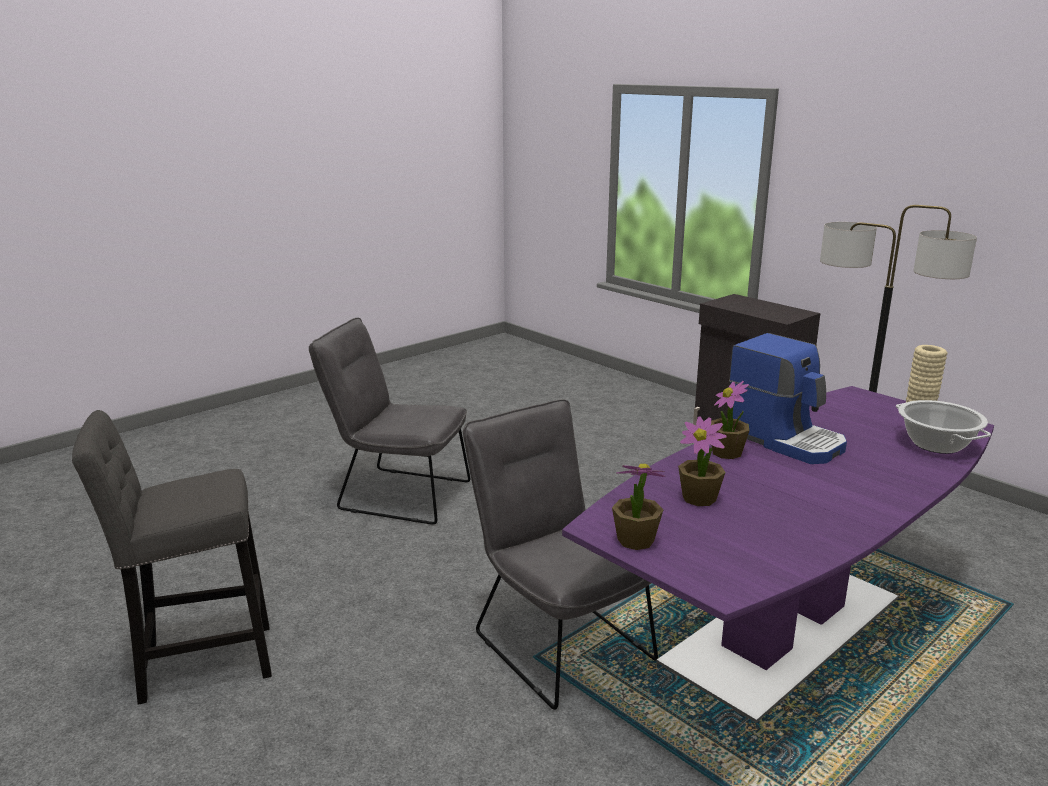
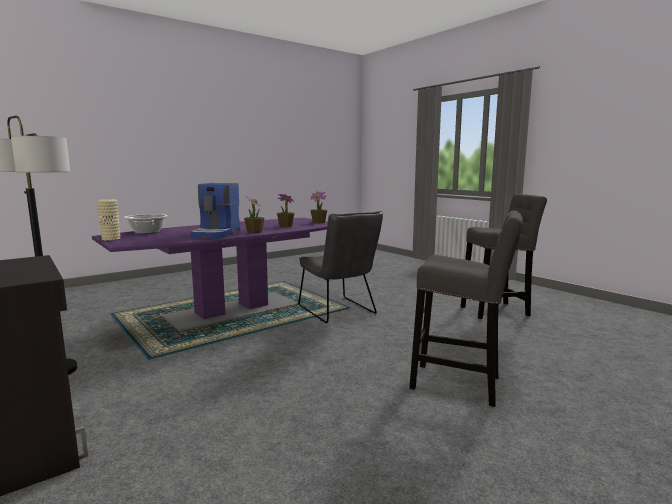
camera: 175 degrees left, 10 degrees down
(396, 494) = (460, 384): grey chair -> grey stool
(785, 440) = (217, 234): coffee machine -> coffee machine turned 135 degrees counterclockwise

